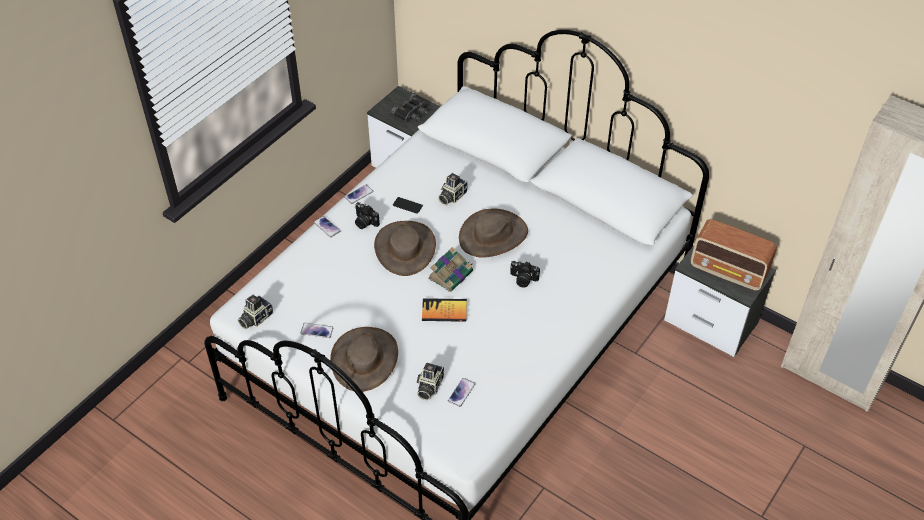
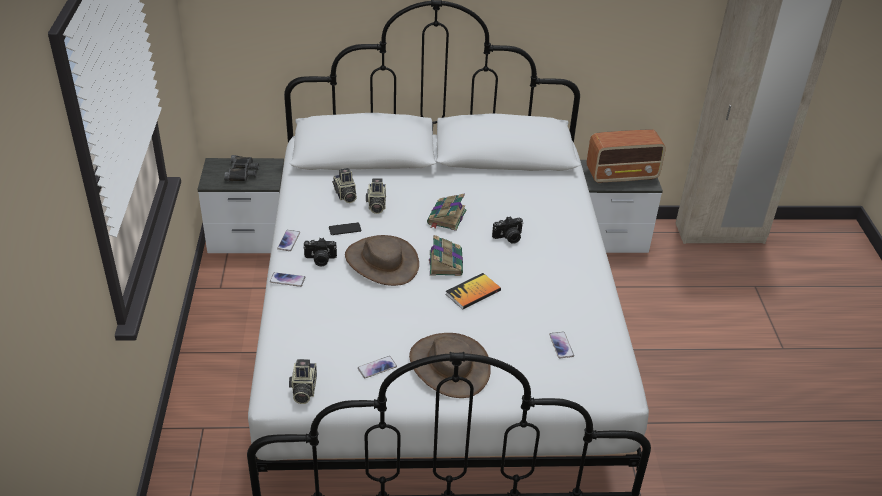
camera: 40 degrees left, 10 degrees down
(429, 386) = (529, 356): camera -> camera (345, 195)
(493, 235) = (446, 218): brown hat -> book

